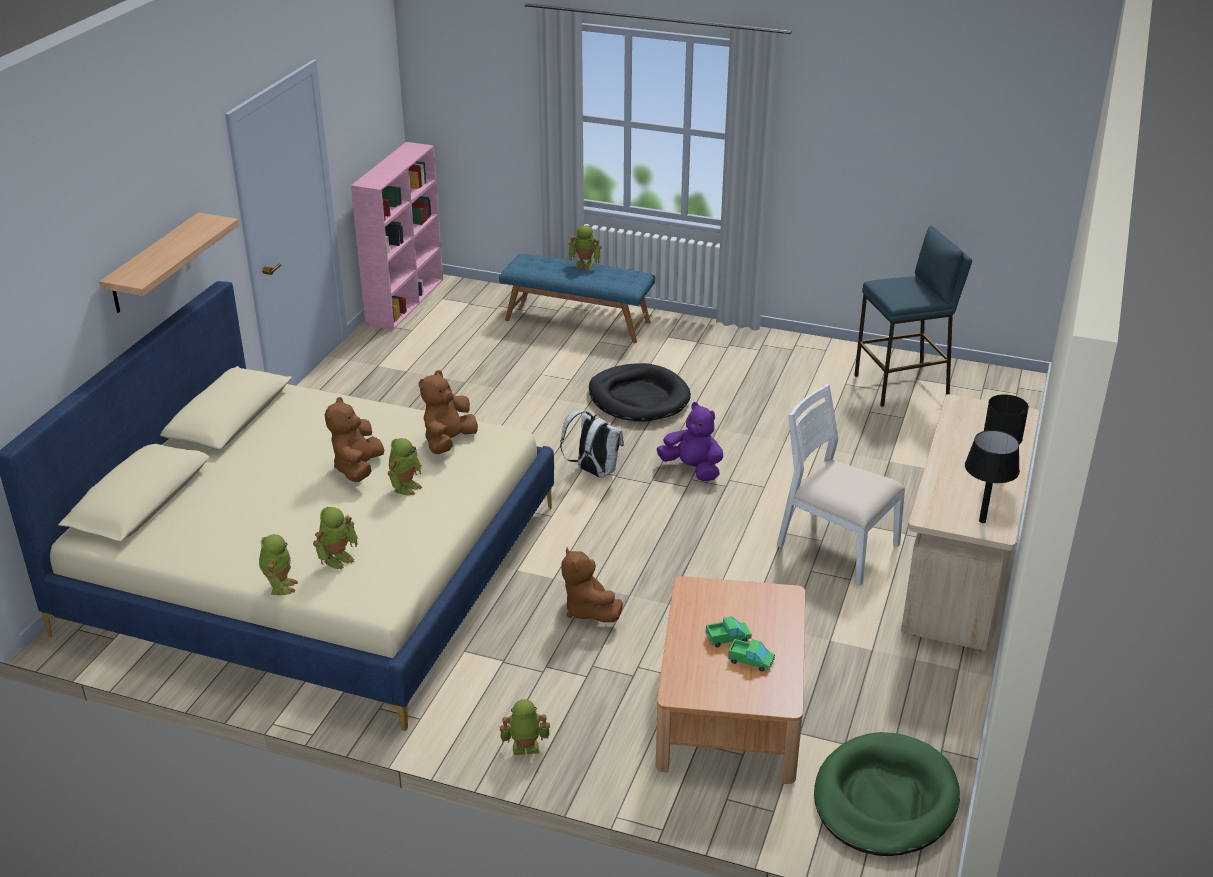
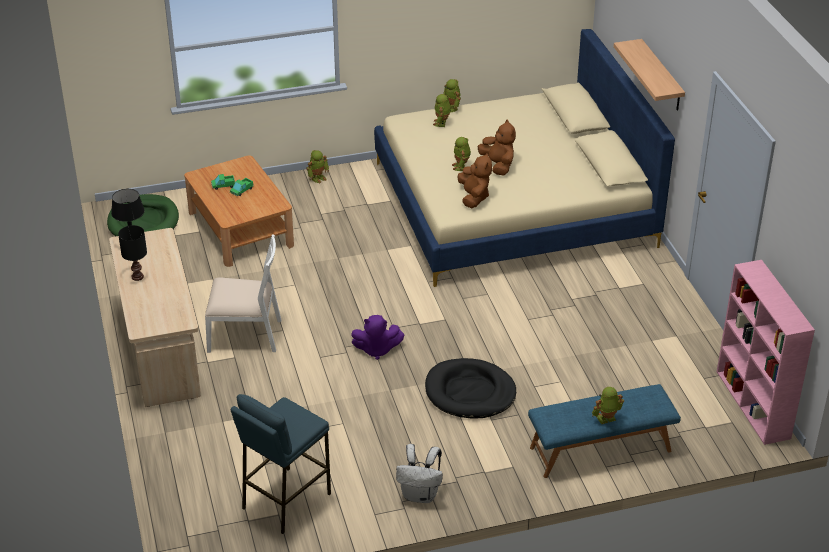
camera: 145 degrees right, 5 degrees up
(588, 610) = (351, 242): brown plush toy -> none
(593, 471) = (436, 320): white backpack -> white backpack (420, 495)

